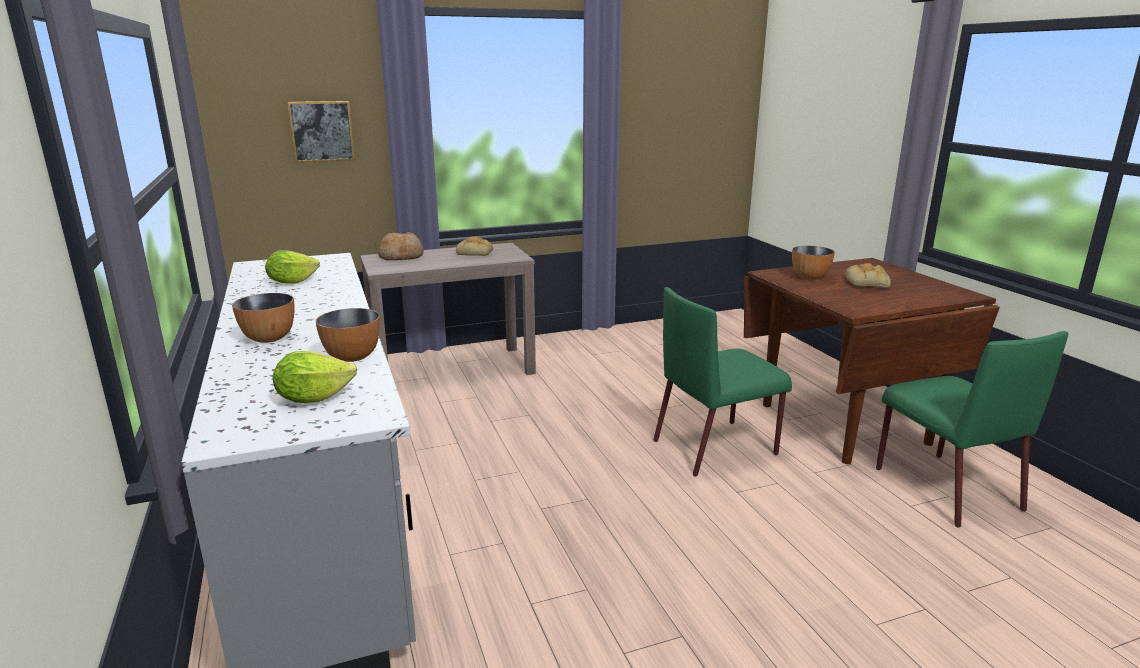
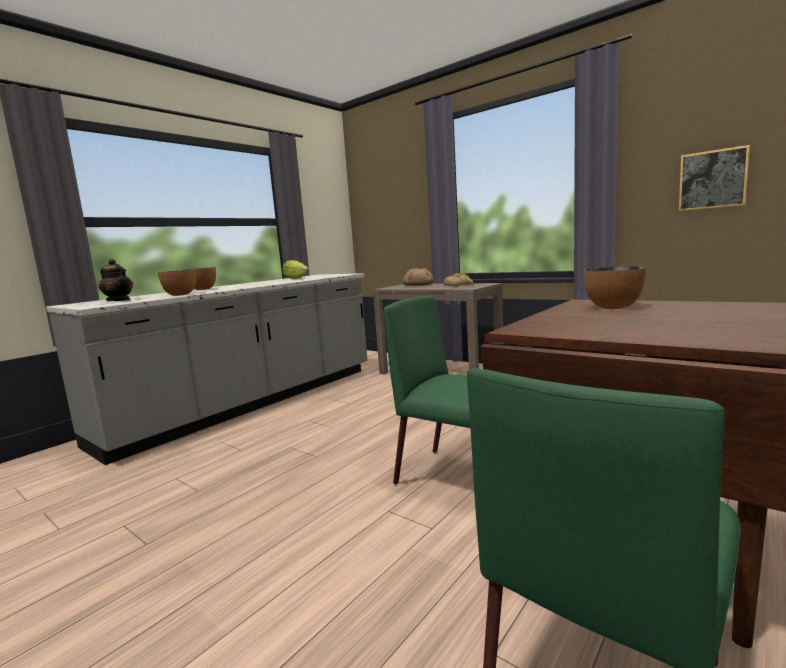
camera: 60 degrees right, 10 degrees down
(313, 398) = (119, 301): lettuce -> teapot
(322, 131) = (402, 205): picture -> picture (712, 179)
(867, 283) = (670, 317): bread -> none

